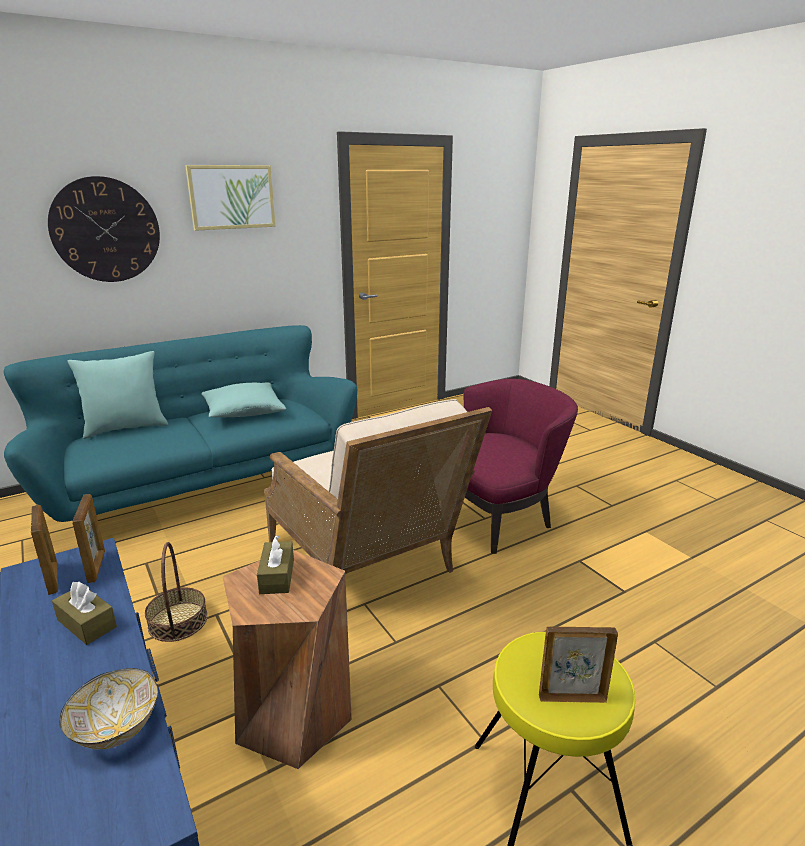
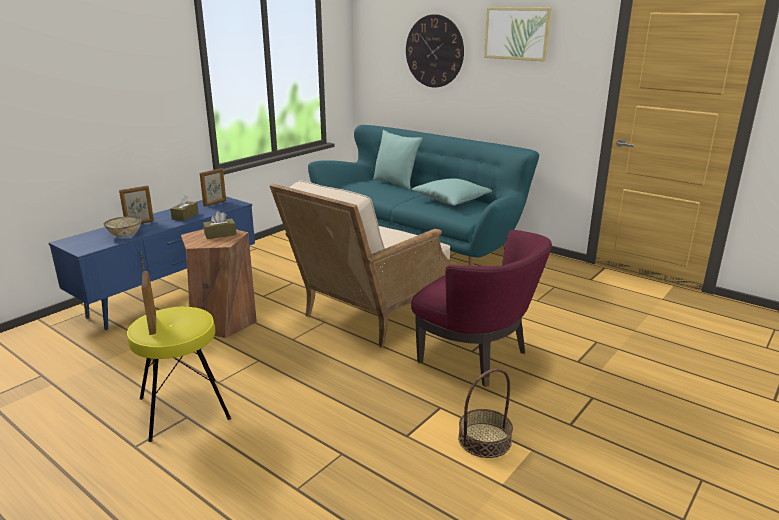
camera: 70 degrees right, 0 degrees up
(97, 566) = (226, 207): picture frame -> picture frame (140, 223)
(178, 621) = (282, 275): basket -> basket (484, 440)

